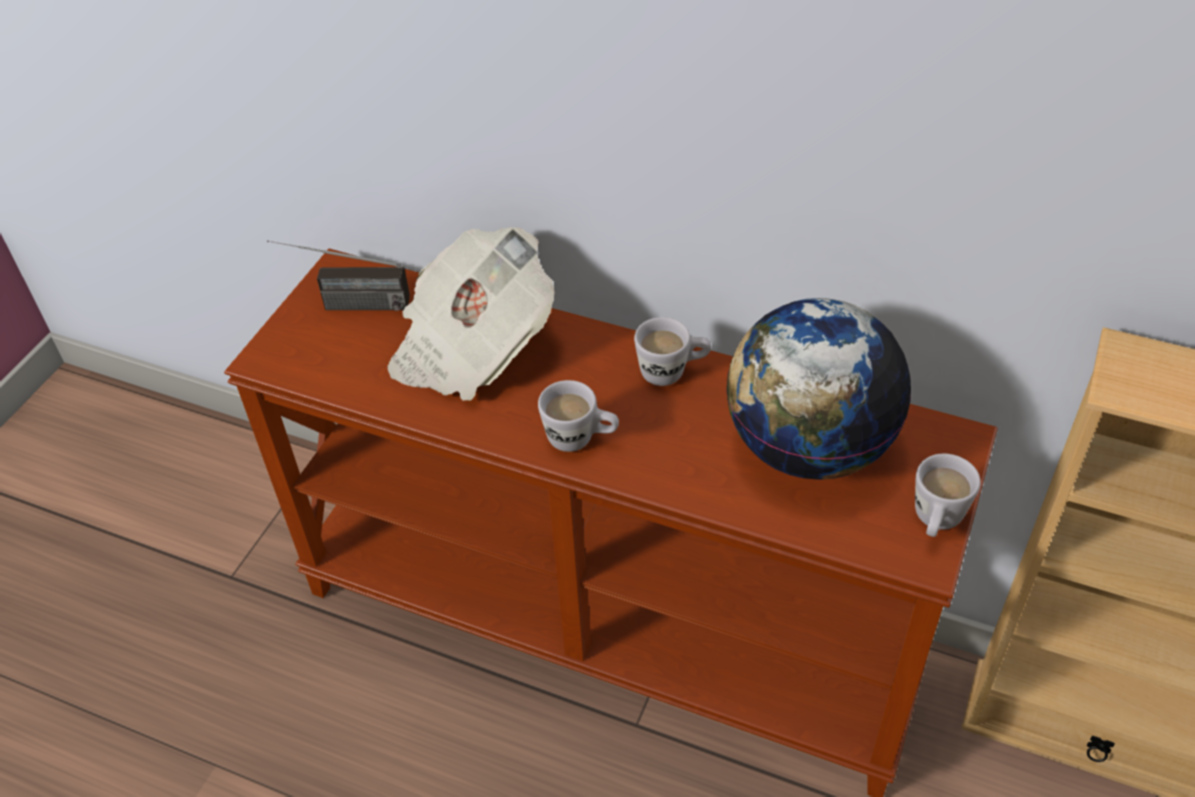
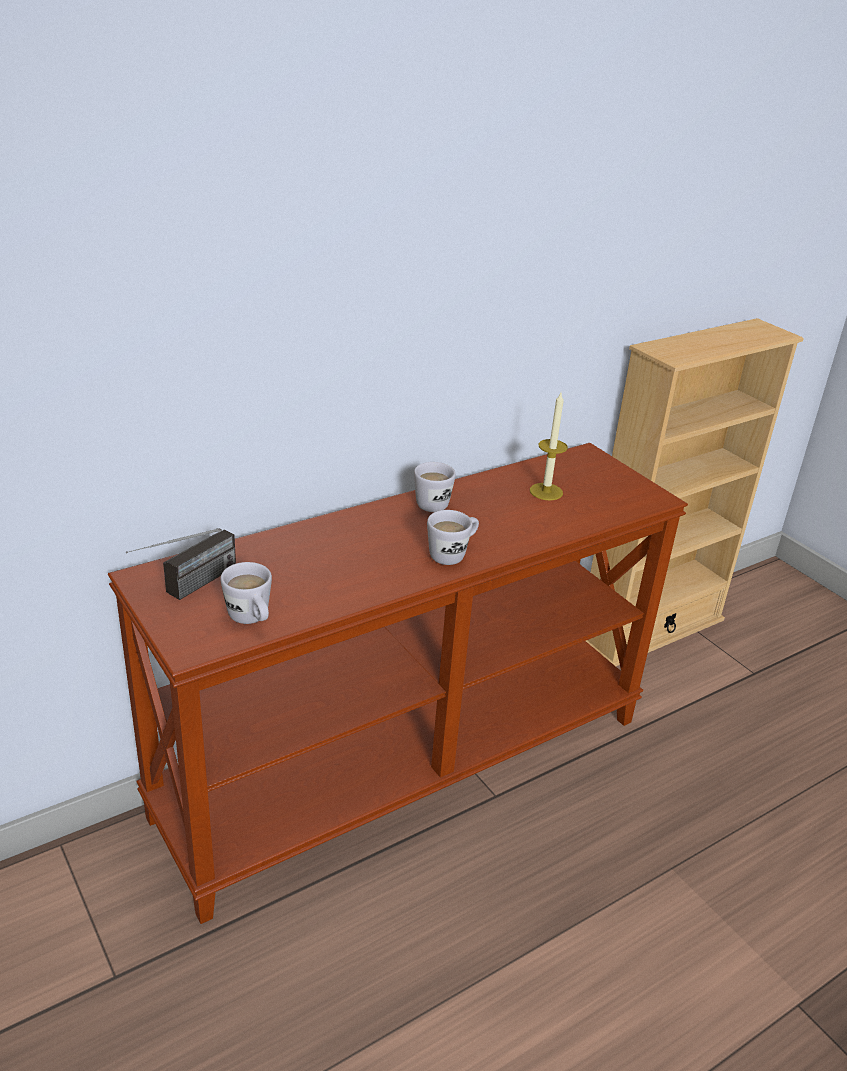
camera: 60 degrees left, 15 degrees down
(471, 347) = (313, 557): newspaper -> none
(808, 447) = (546, 491): globe -> candle
(935, 522) = (636, 484): white mug -> white mug (251, 620)

